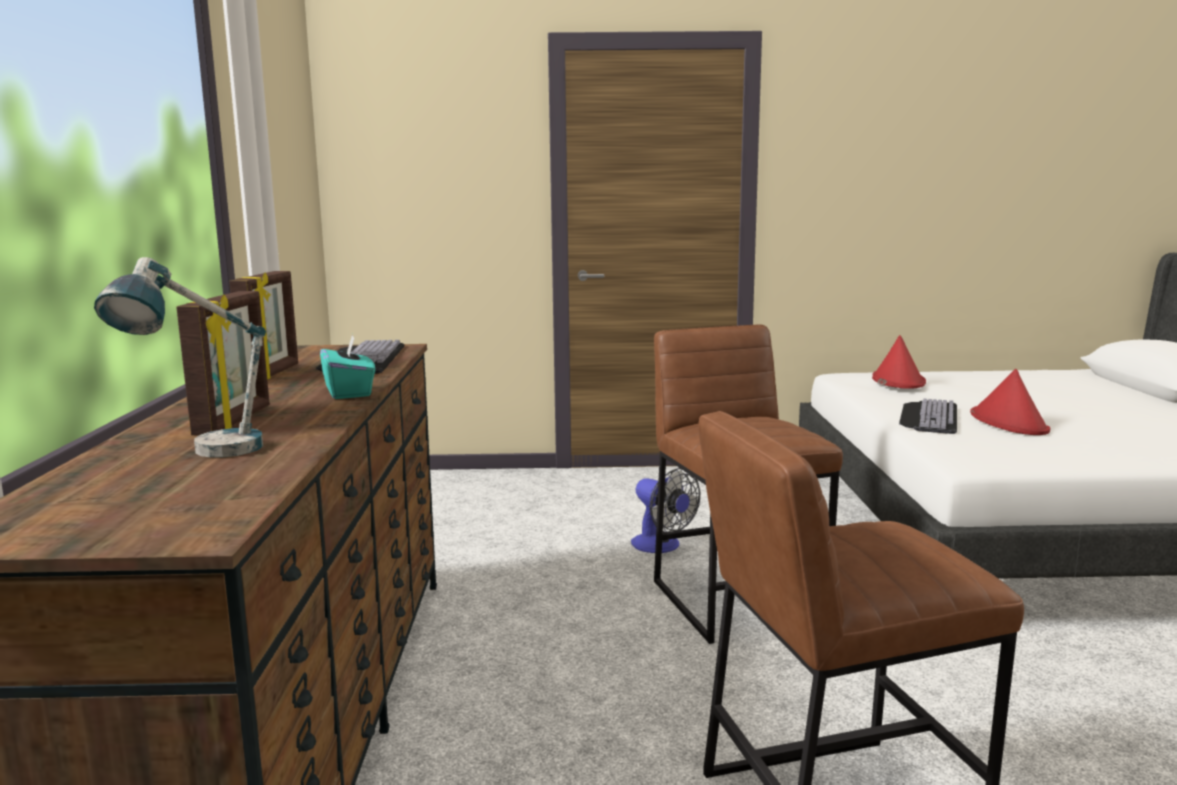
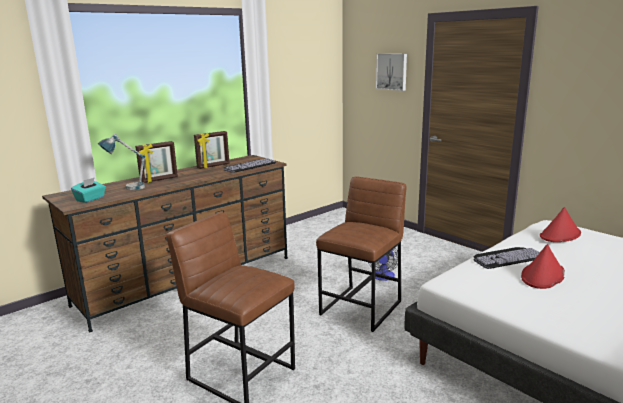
camera: 50 degrees right, 5 degrees up
(349, 392) = (204, 177): turquoise tissue box -> turquoise tissue box (90, 199)
(466, 150) = (392, 71): none -> picture

